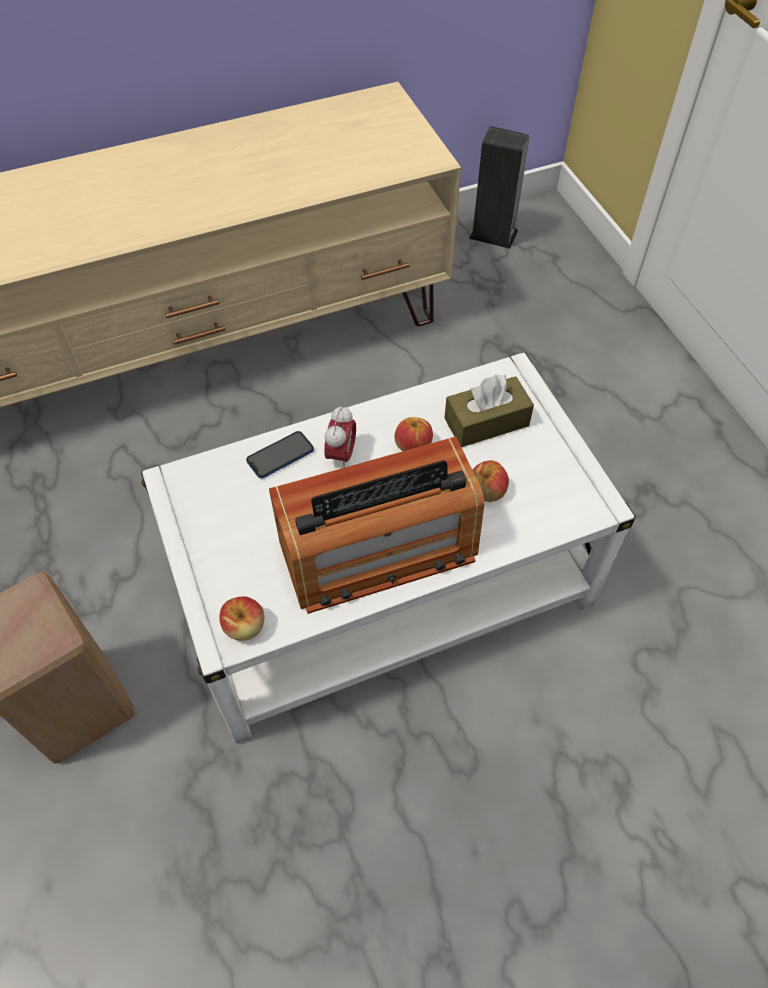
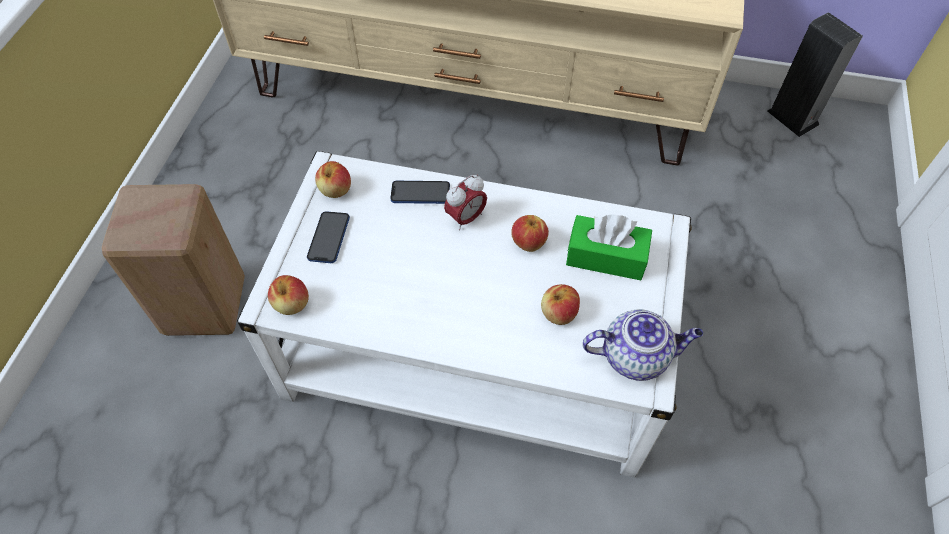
camera: 35 degrees right, 0 degrees up
(195, 497) = (335, 190): none -> apple
(227, 545) = (329, 238): none -> phone
(378, 551) = (432, 308): radio -> none
(486, 422) = (606, 257): brown tissue box -> green tissue box
(574, 489) = (636, 356): none -> teapot

